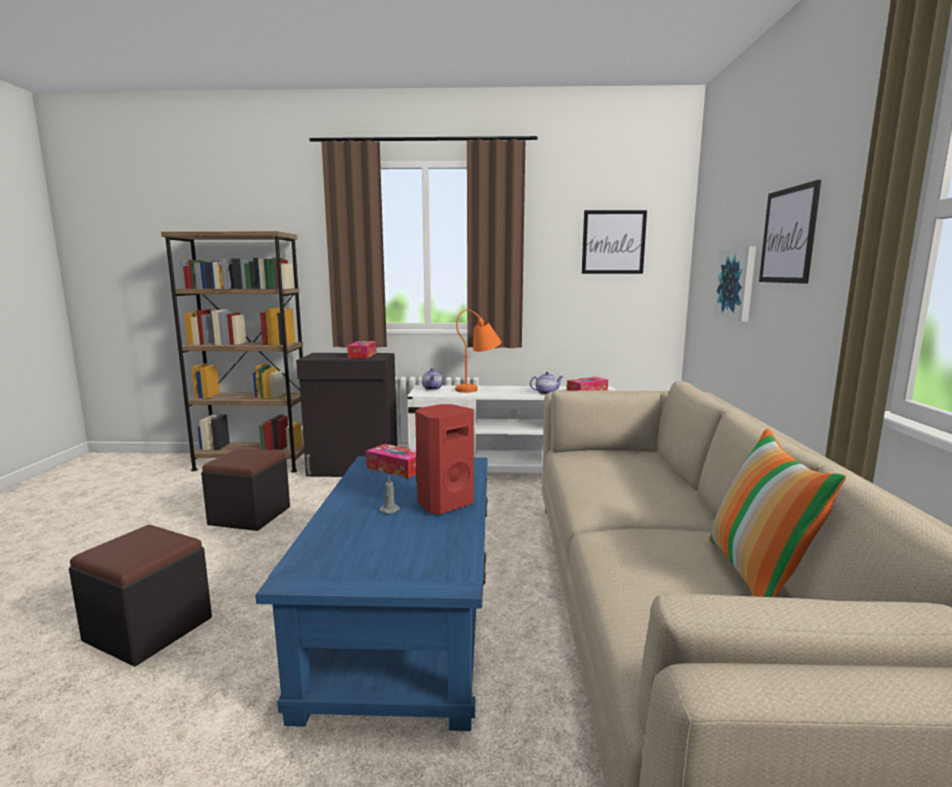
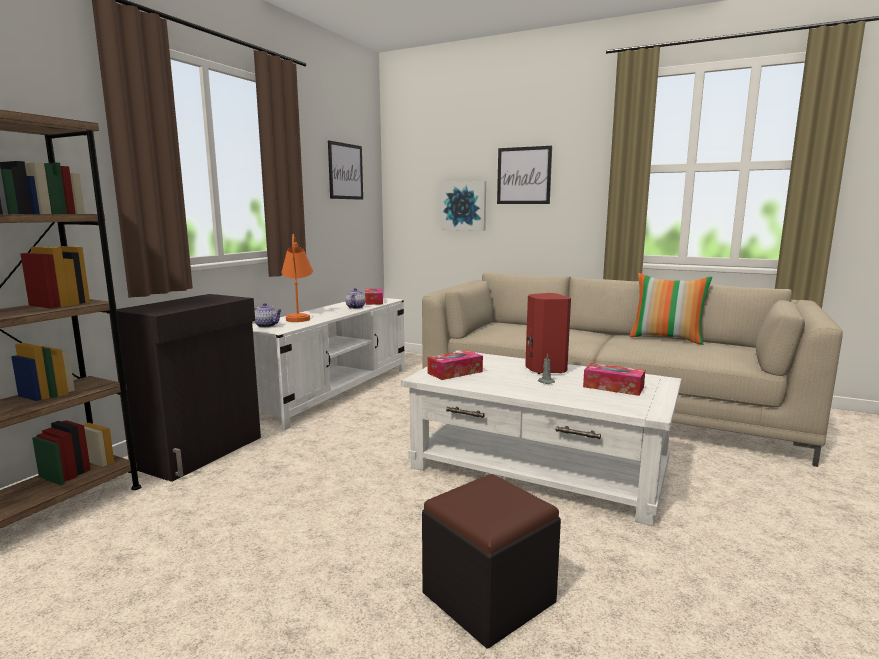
camera: 65 degrees left, 0 degrees up
(250, 516) = (251, 527): black ottoman -> none
(362, 355) = (198, 300): tissue box -> tissue box (613, 387)
(406, 615) = (539, 468): blue coffee table -> white coffee table

